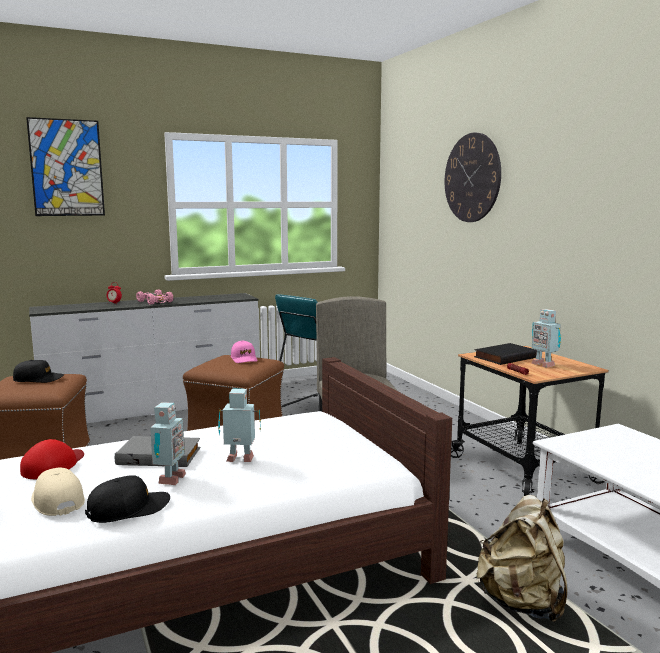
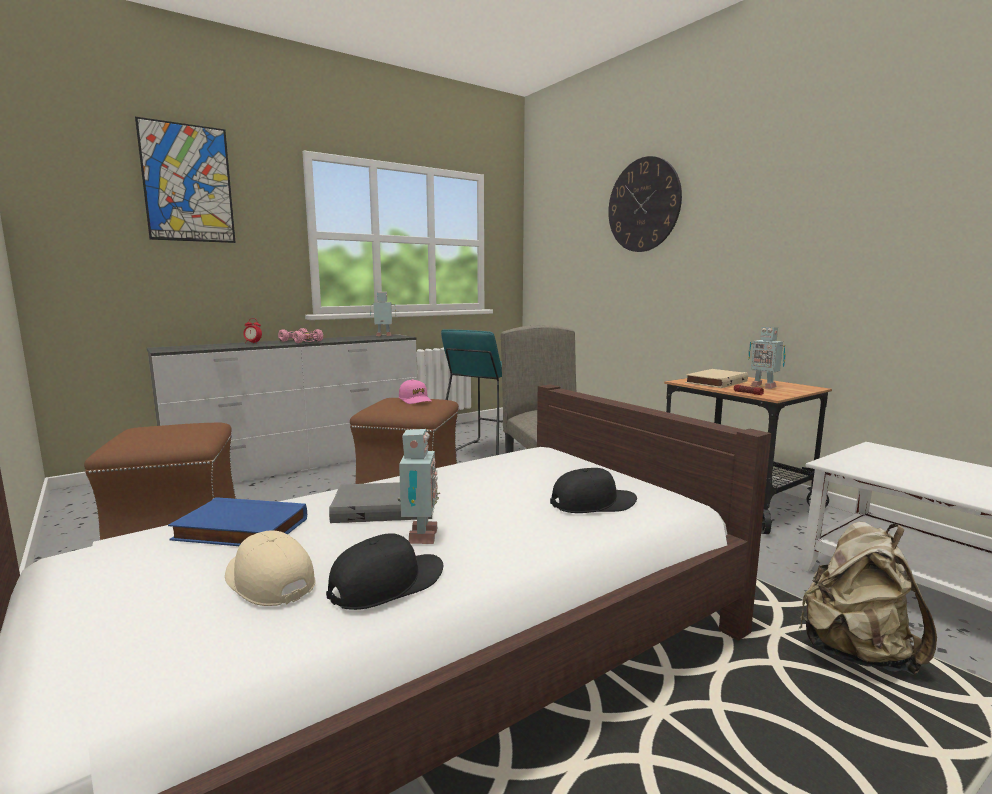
camera: 10 degrees left, 0 degrees up
(38, 379) = (172, 429): black cap -> black cap (593, 504)
(53, 465) = (239, 530): red cap -> blue book
(240, 460) = (496, 505): toy robot -> toy robot (384, 336)
(504, 357) = (715, 382): black book -> beige book

